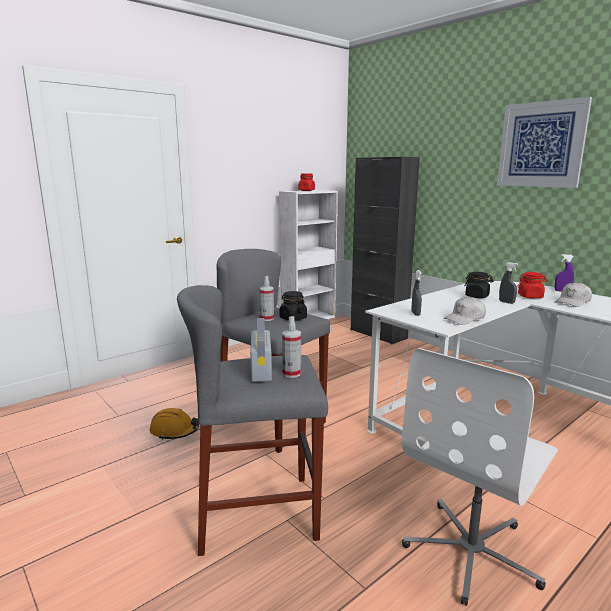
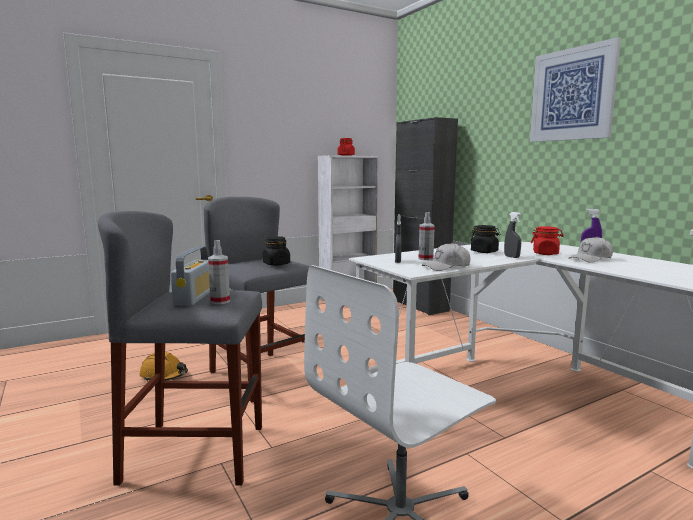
camera: 10 degrees right, 5 degrees down
(267, 318) = (250, 263): spray bottle -> spray bottle (425, 259)

